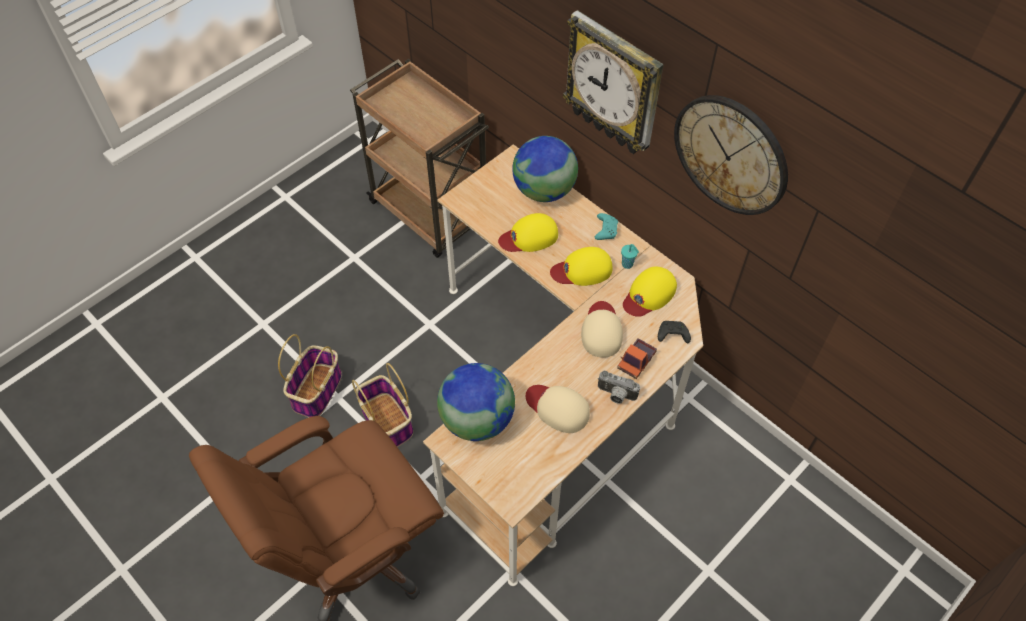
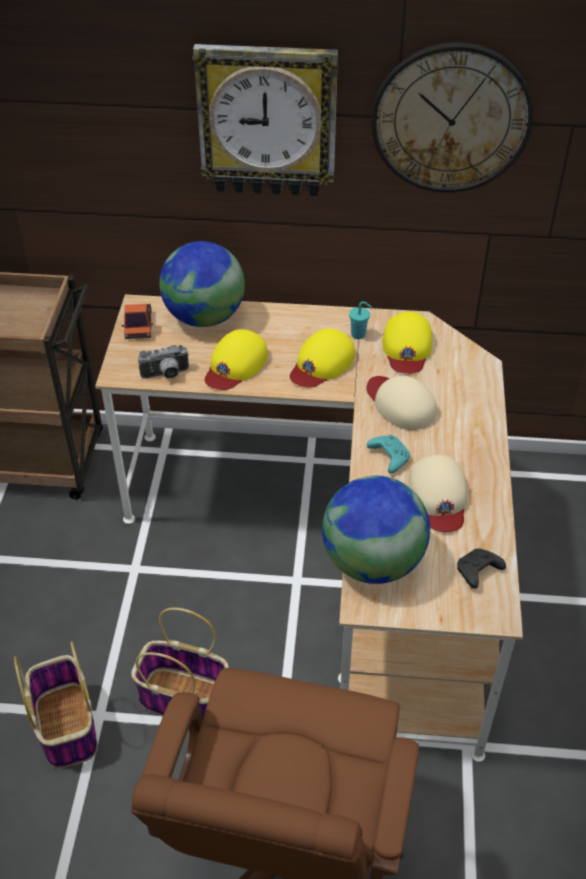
camera: 40 degrees left, 10 degrees down
(558, 408) = (438, 497): beige cap -> beige cap turned 90 degrees counterclockwise
(605, 230) = (304, 318): turquoise game controller -> turquoise game controller (388, 457)
(615, 395) = (477, 450): camera -> camera (166, 375)
(636, 361) = (461, 410): toy truck -> toy truck (138, 326)
(672, 335) = (466, 369): black game controller -> black game controller (477, 572)

